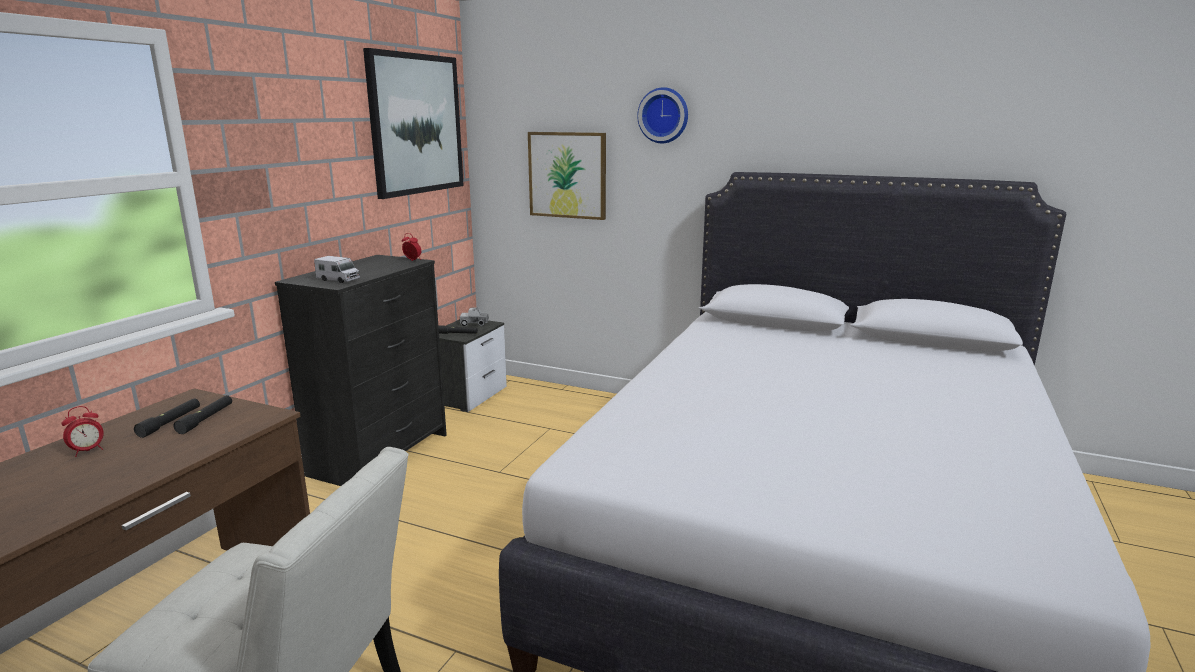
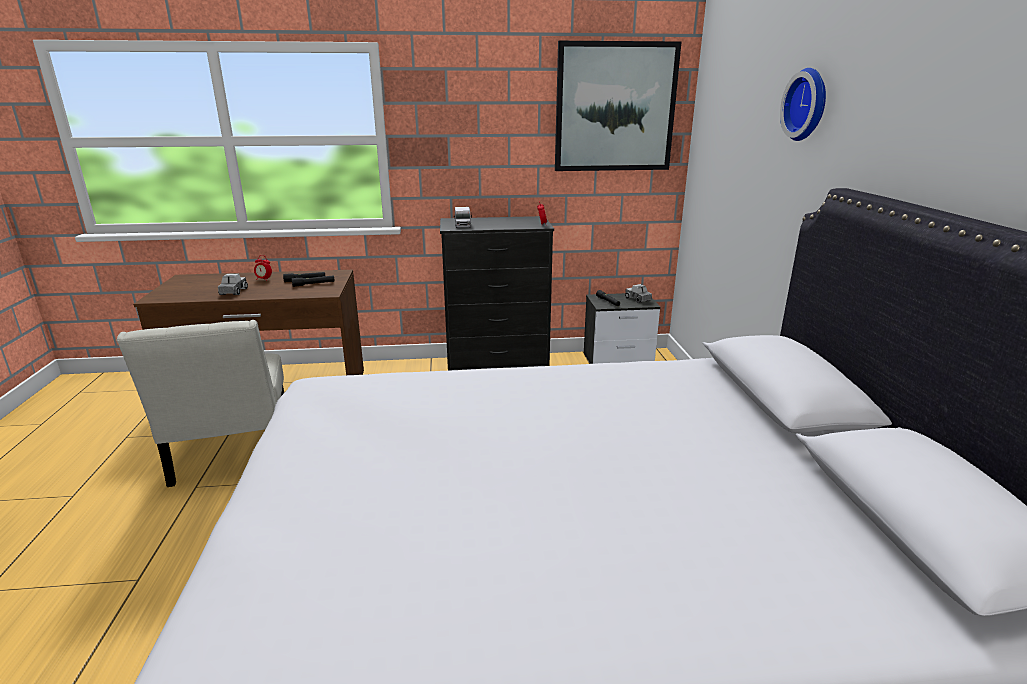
camera: 60 degrees right, 5 degrees up
(98, 482) = (233, 292): none -> toy truck
(567, 175) = (735, 169): picture -> none

